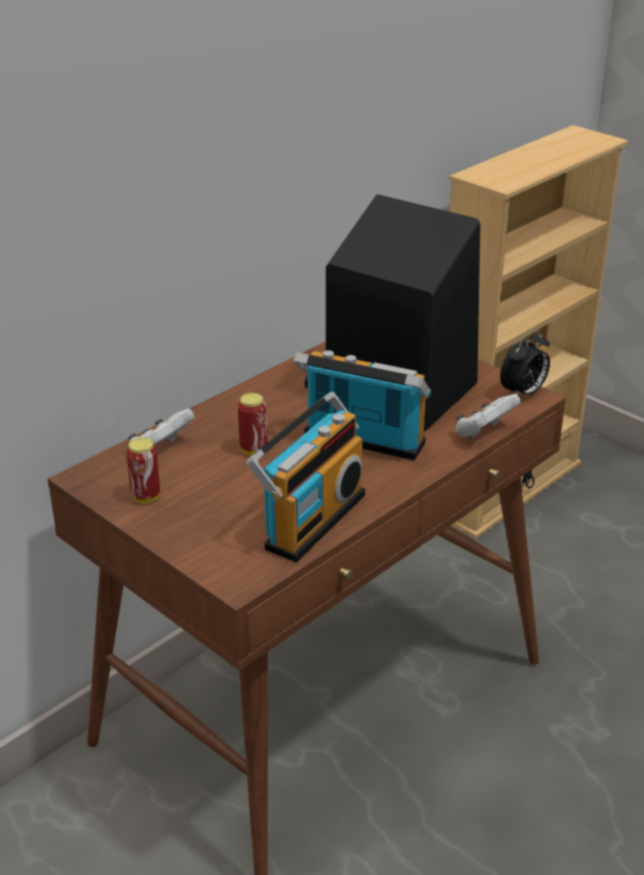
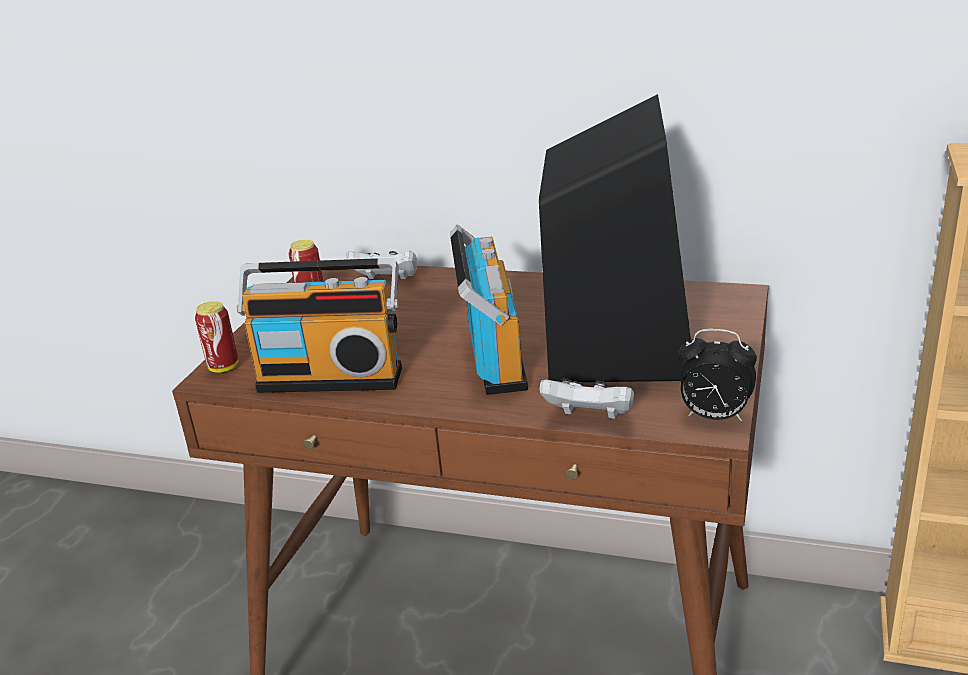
camera: 65 degrees right, 5 degrees down
(253, 449) = (426, 314): can -> can (223, 367)

